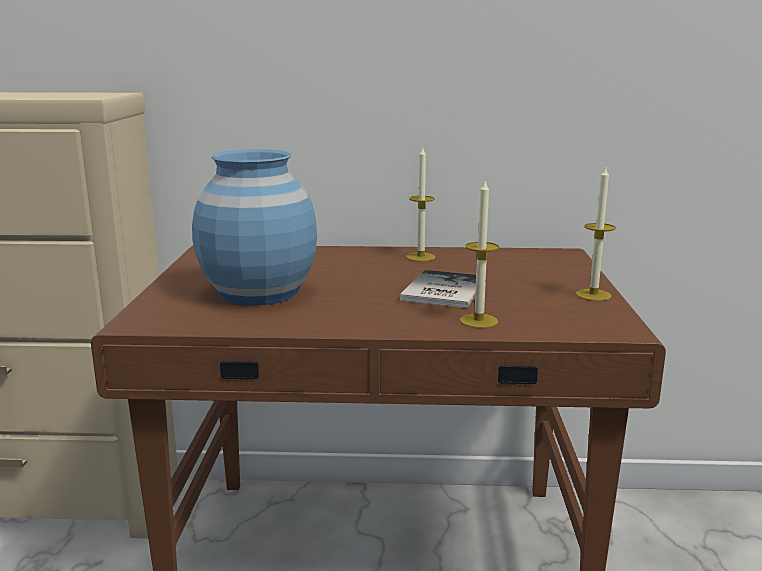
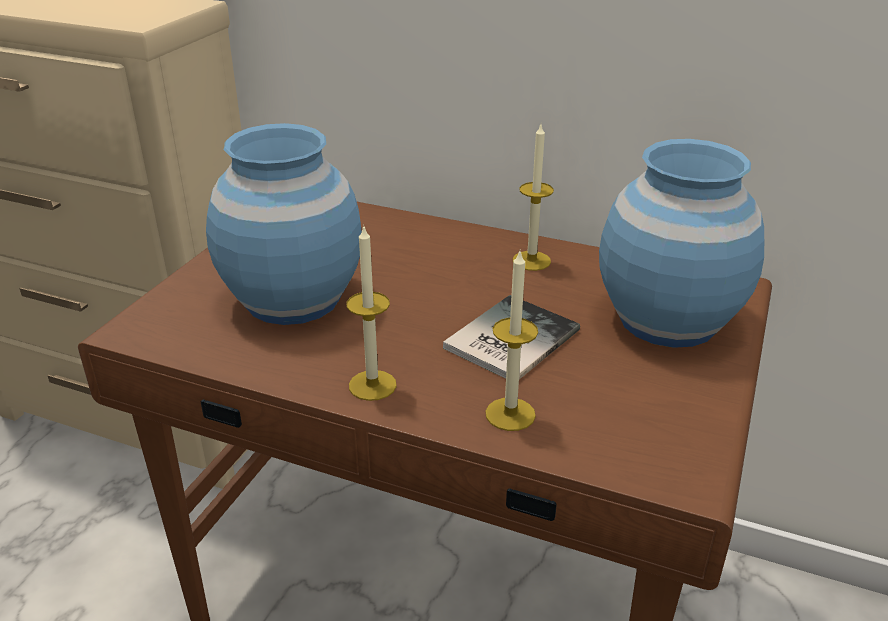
camera: 20 degrees right, 15 degrees up
(538, 270) = (667, 319): none -> blue vase
(593, 295) = (705, 391): candle -> candle (372, 385)

